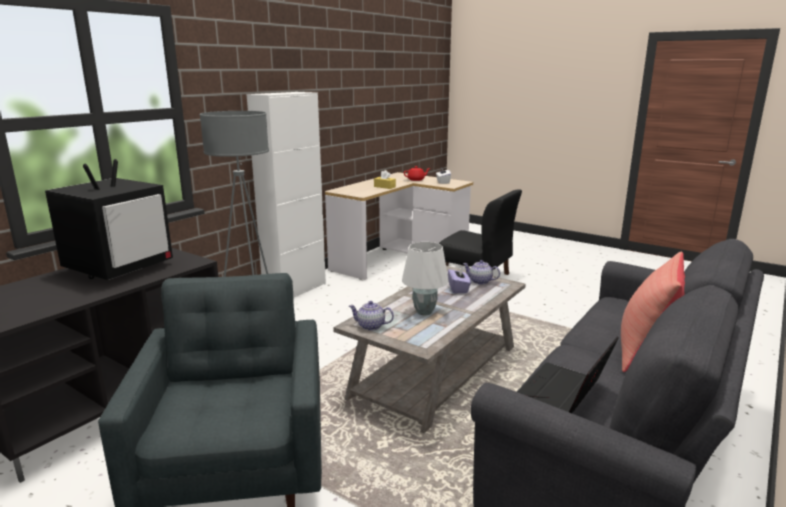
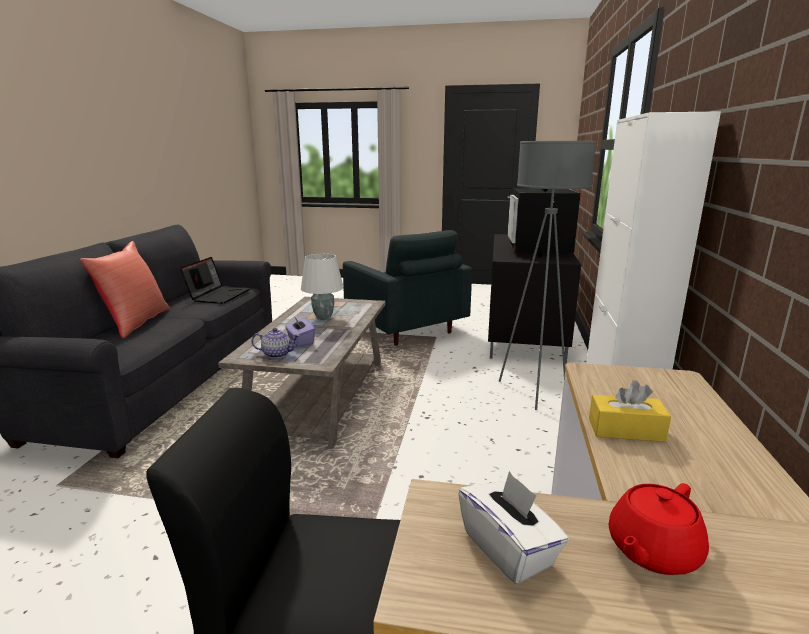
camera: 155 degrees right, 0 degrees up
(370, 326) = (358, 304): teapot -> none

